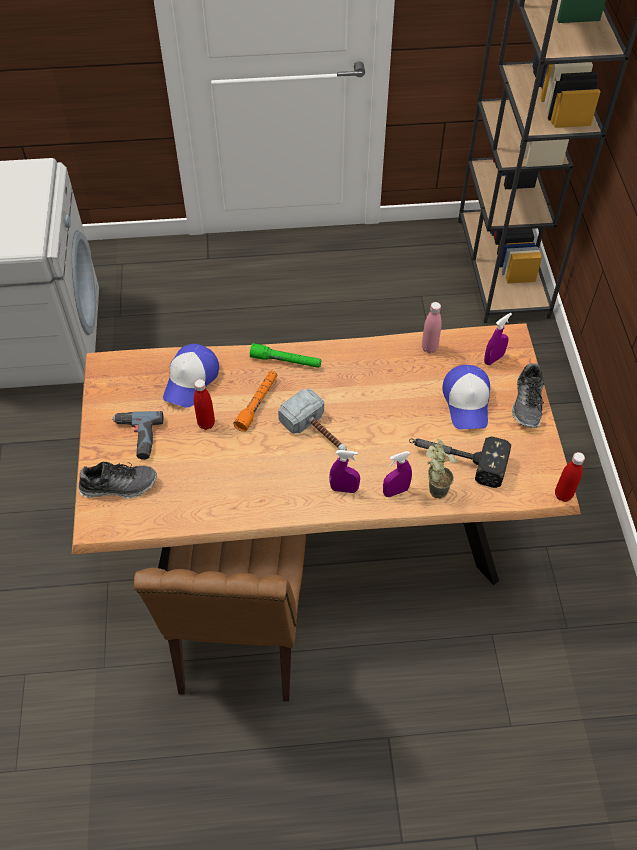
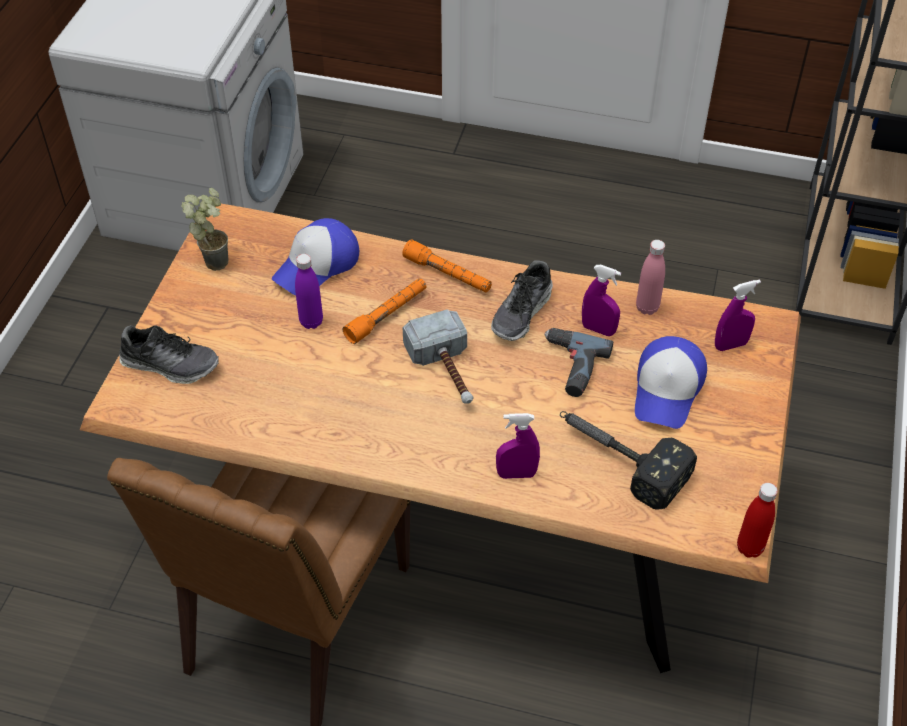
camera: 20 degrees right, 5 degrees down
(136, 438) = (218, 315): power drill -> power drill (570, 367)
(206, 423) = (311, 322): red bottle -> purple bottle
(286, 361) = (448, 274): green flashlight -> orange flashlight
(344, 489) = (449, 451): purple spray bottle -> purple spray bottle (598, 329)
(434, 487) = (571, 484): potted plant -> potted plant (215, 258)
(527, 403) = (753, 415): shoe -> shoe (522, 313)

